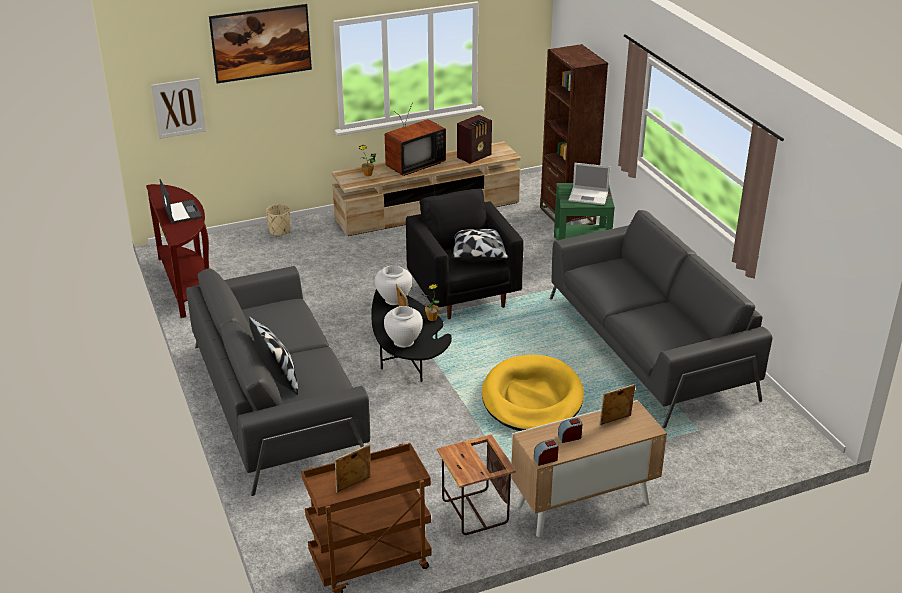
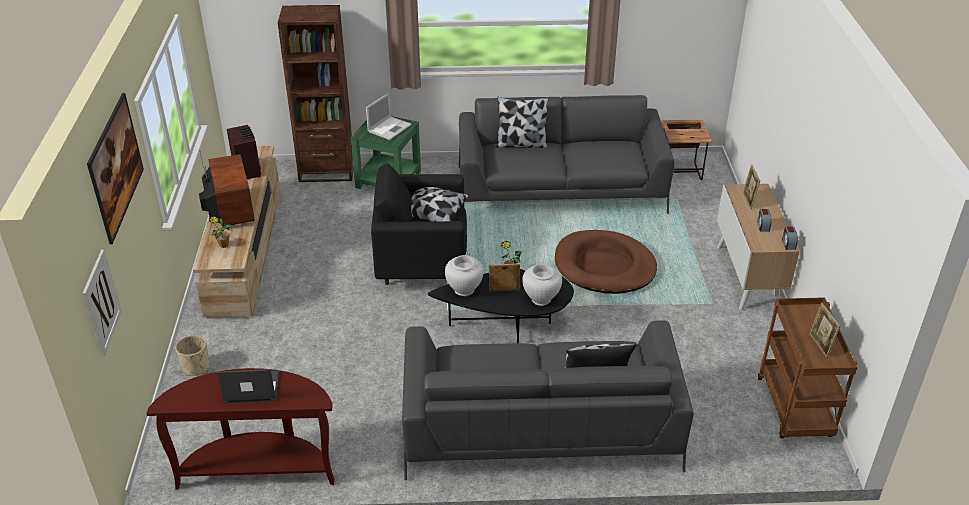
camera: 70 degrees left, 5 degrees up
(475, 513) = (744, 334): side table -> side table (681, 172)
(532, 399) = (604, 266): yellow dog bed -> brown dog bed
(636, 273) = (521, 144): none -> pillow

